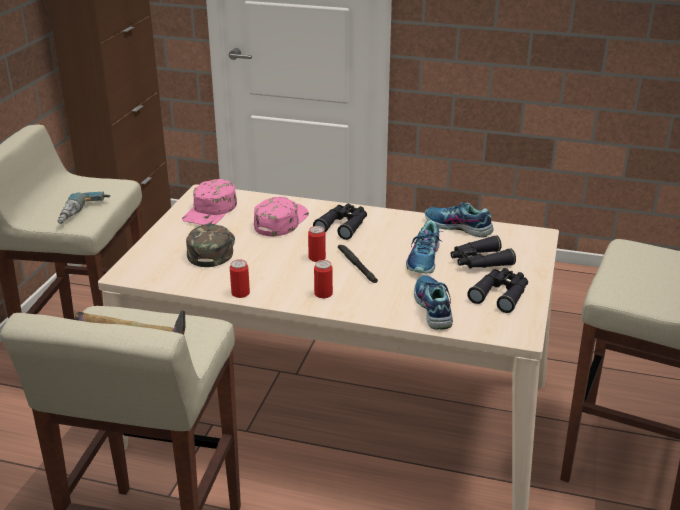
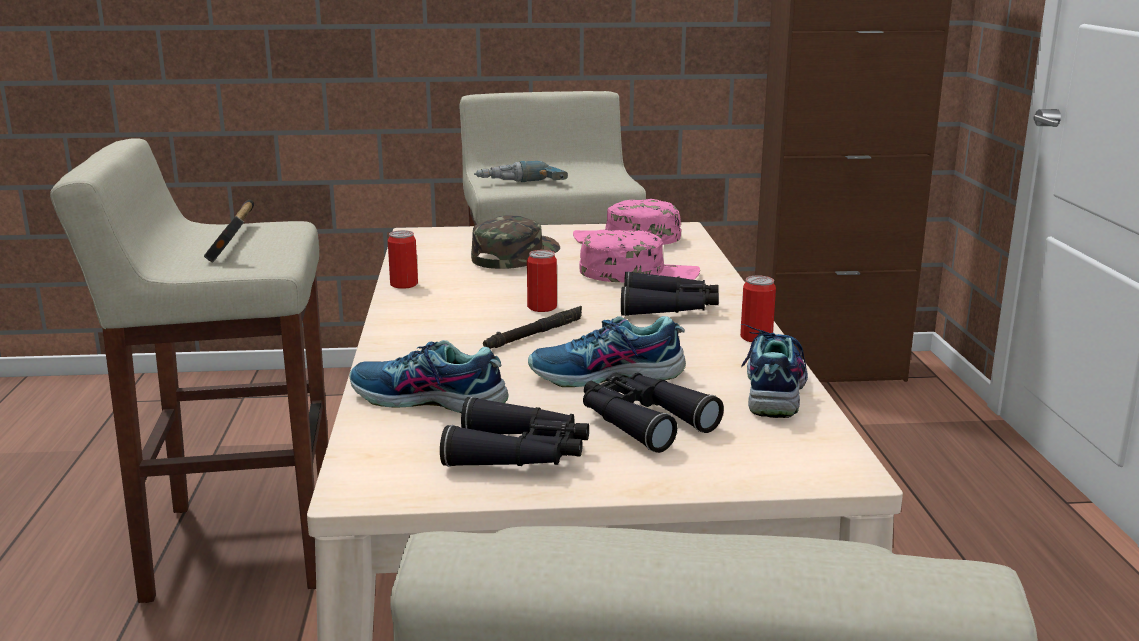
camera: 70 degrees right, 10 degrees down
(211, 249) = (515, 255): green cap -> green cap turned 45 degrees counterclockwise
(323, 294) = (431, 325): can -> can (756, 337)
(432, 308) = (428, 400): shoe -> shoe turned 135 degrees counterclockwise

